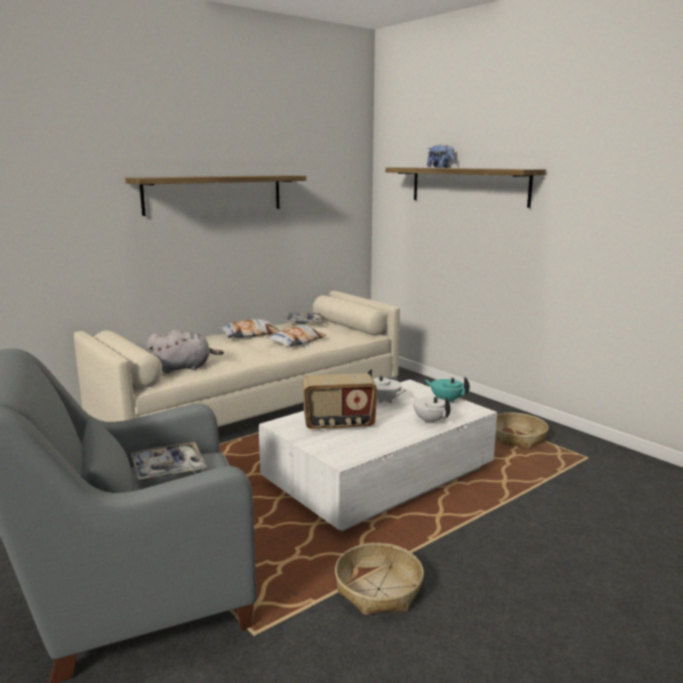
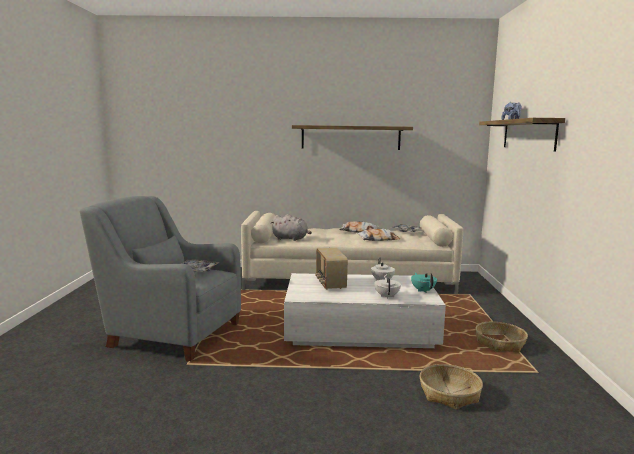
camera: 40 degrees right, 5 degrees down
(339, 424) = (330, 284): radio -> radio turned 45 degrees clockwise
(379, 589) = (266, 374): basket -> basket (449, 394)

